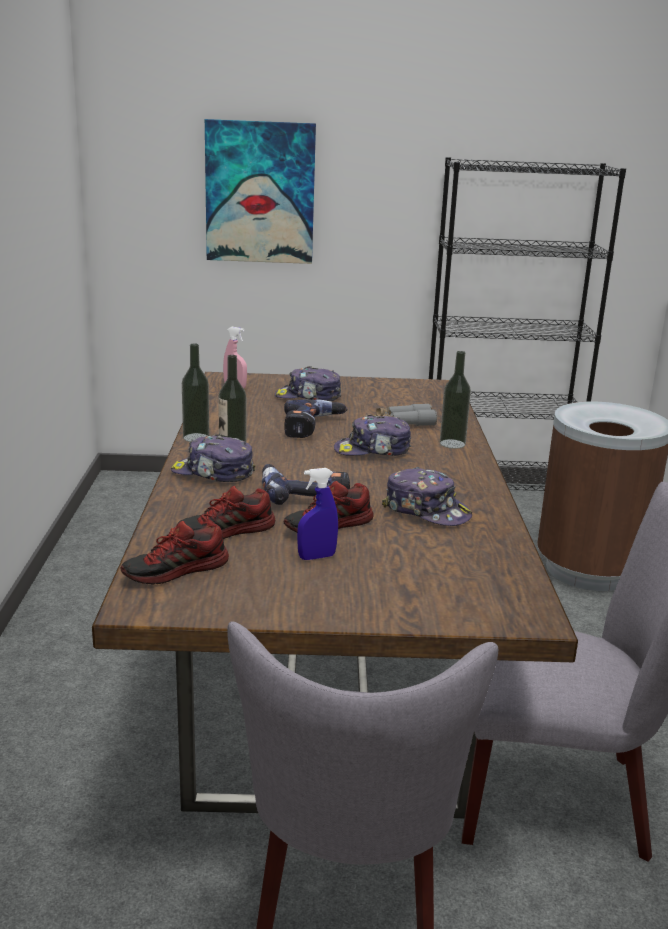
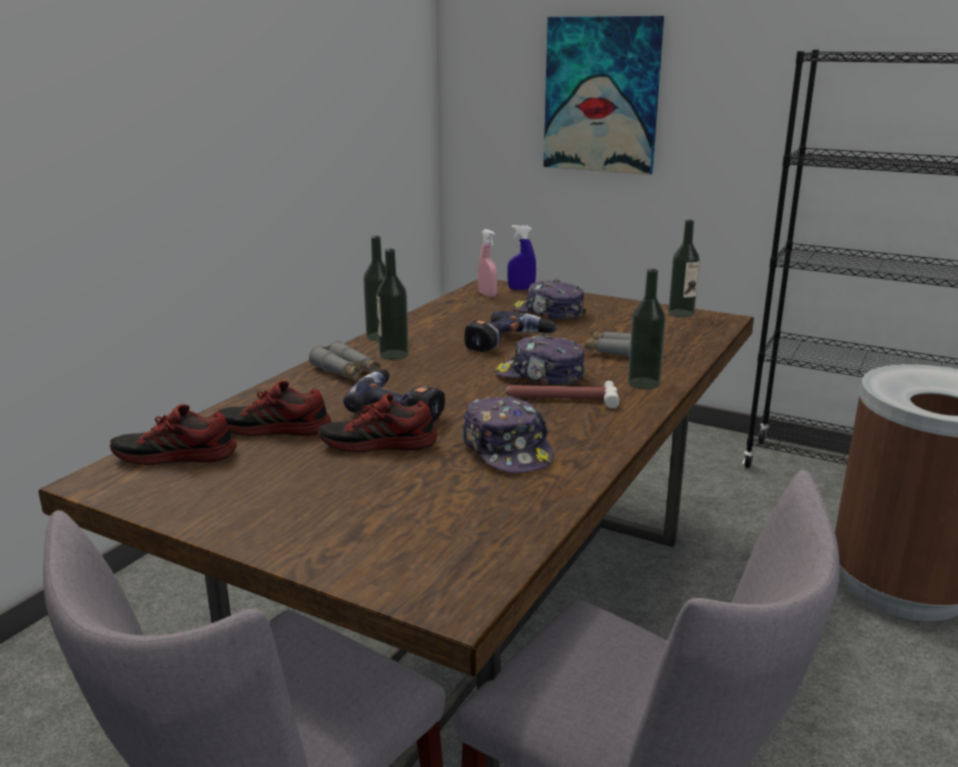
camera: 30 degrees right, 0 degrees up
(213, 473) = (346, 371): cap -> grey binoculars
(316, 557) = (320, 473): blue spray bottle -> blue spray bottle (521, 289)
(407, 384) = (681, 313): none -> bottle
(410, 465) = (560, 398): none -> hammer

